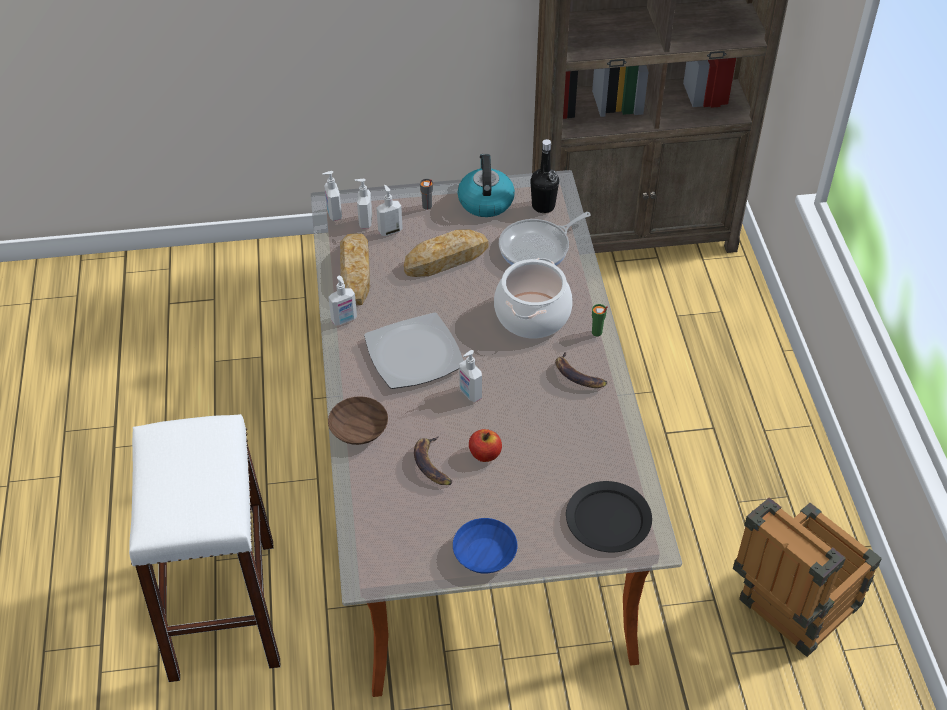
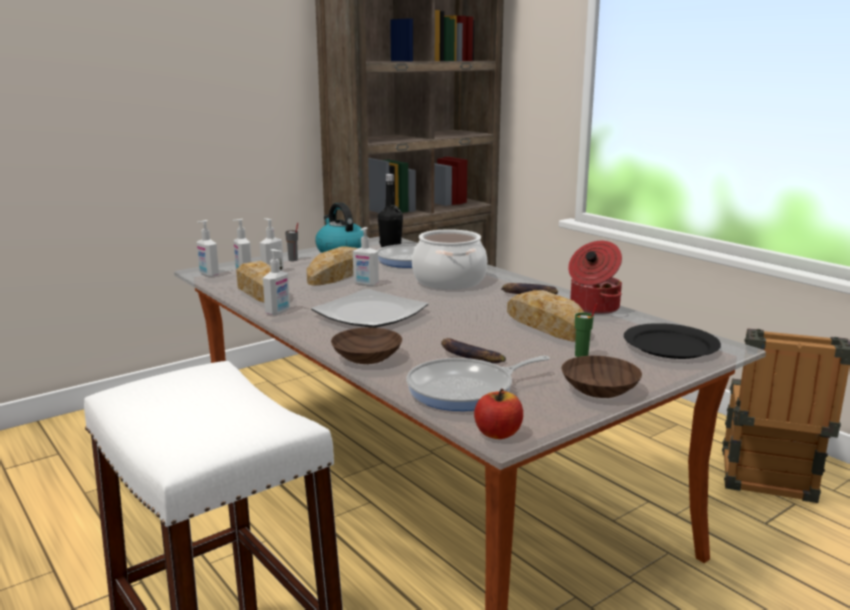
camera: 30 degrees left, 30 degrees down
(390, 510) = (466, 390): none -> frying pan
(469, 393) = (450, 319): soap dispenser -> soap dispenser (365, 284)
(485, 454) = (510, 342): apple -> apple (498, 433)
(485, 552) = (599, 388): blue bowl -> brown bowl
(540, 439) = (546, 325): none -> bread
(597, 332) = (512, 278): green cup -> green cup (582, 355)
(612, 426) = (593, 308): none -> cooking pot

